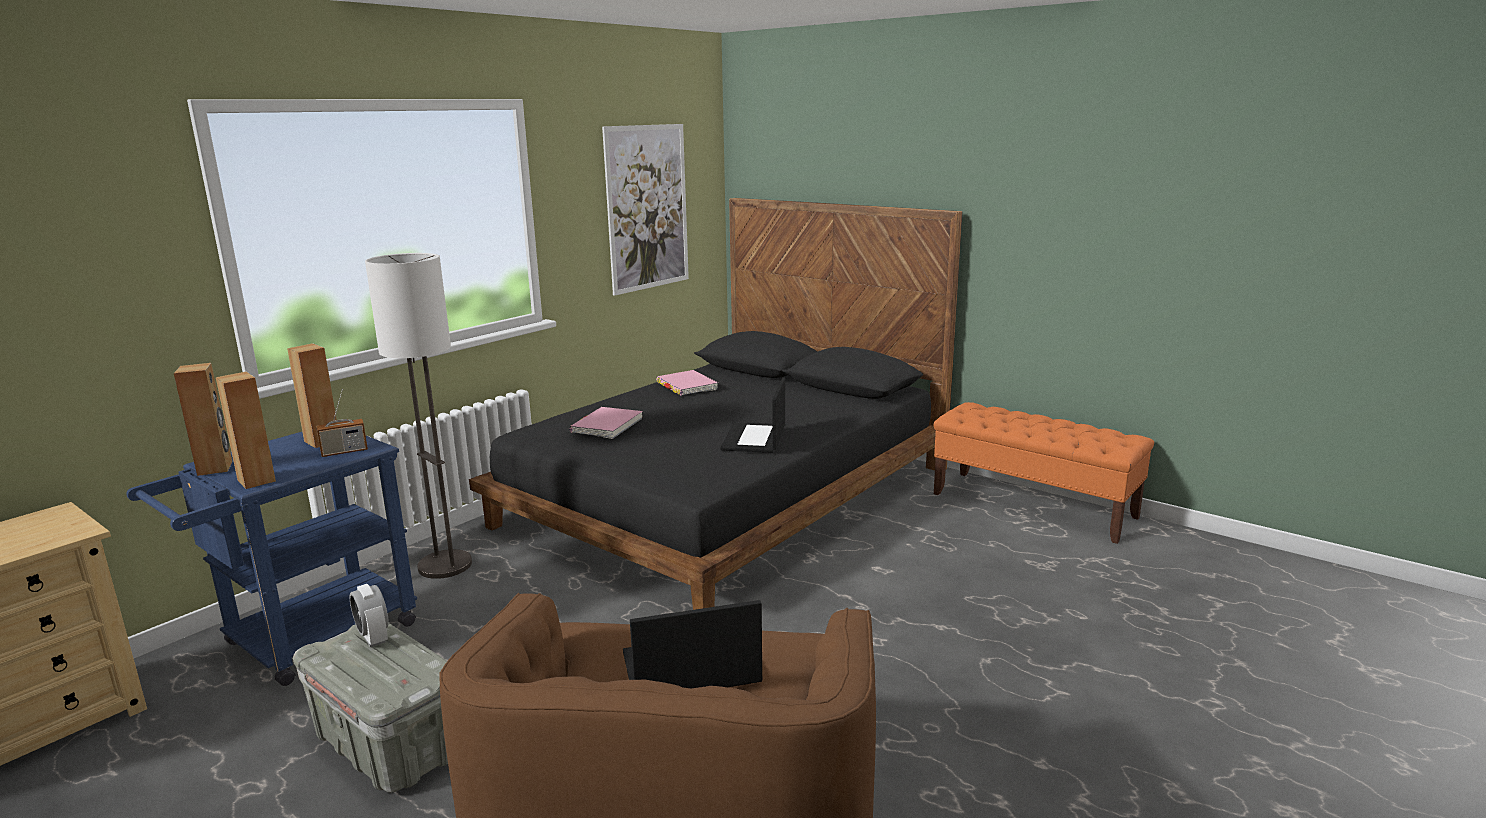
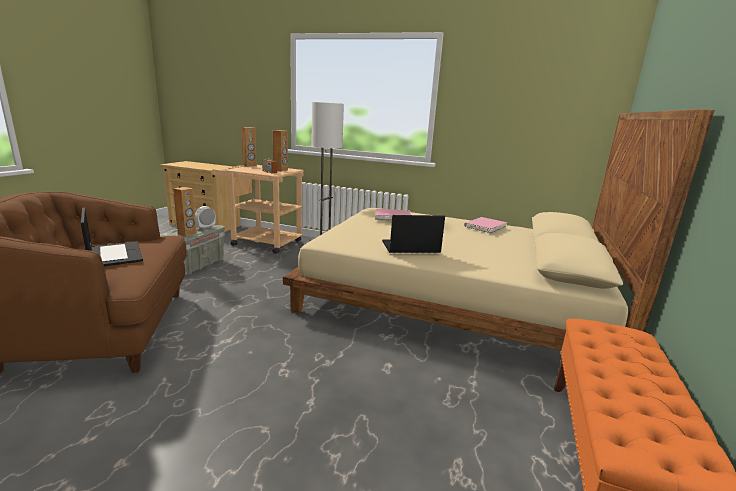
camera: 70 degrees right, 0 degrees up
(257, 480) = (239, 169): brown speaker -> brown speaker (187, 233)
(307, 640) = (261, 242): blue cart -> beige cart
(647, 208) = (533, 110): picture -> none
(727, 497) = (451, 298): black bed -> beige bed

